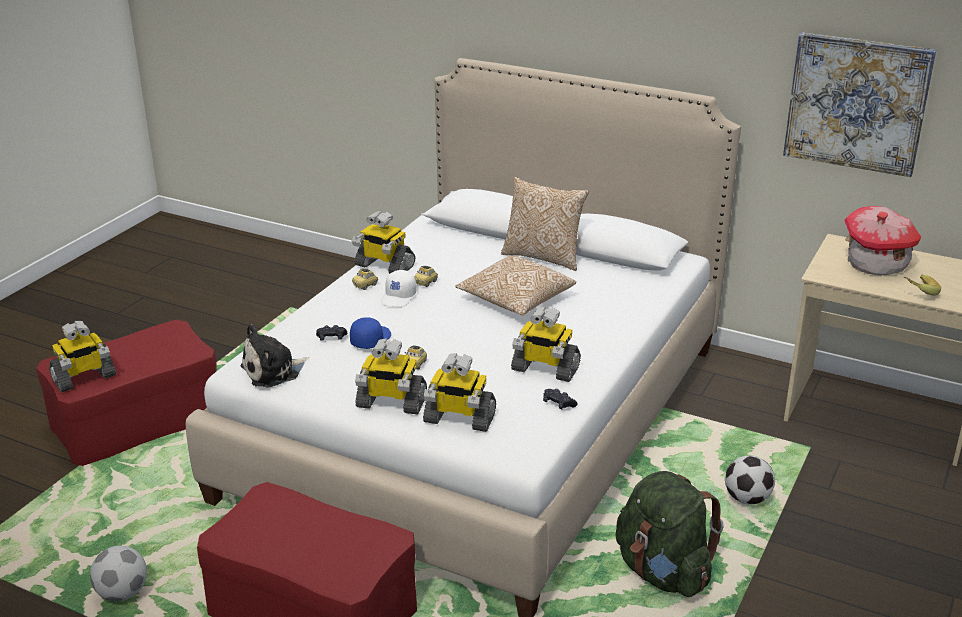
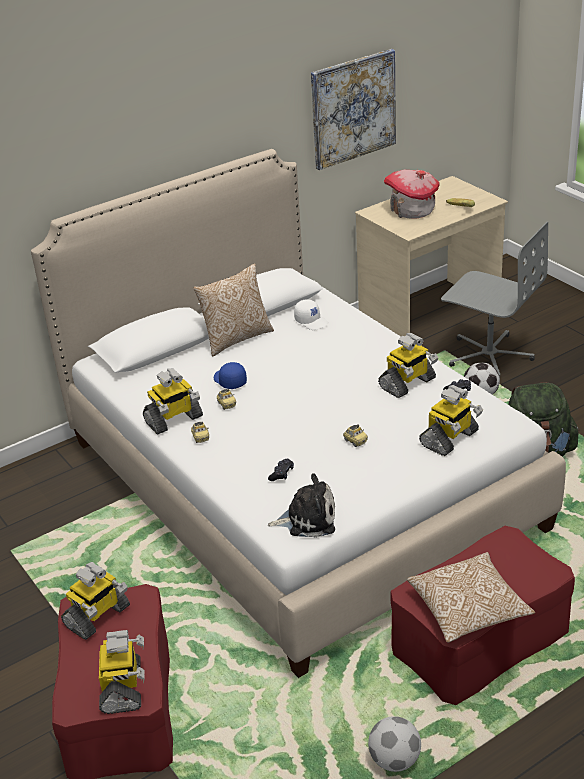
camera: 60 degrees left, 5 degrees up
(274, 371) = (307, 519): plush toy -> plush toy turned 90 degrees counterclockwise
(370, 339) = (302, 454): blue cap -> blue cap (229, 381)
(390, 403) = (404, 466): toy robot -> toy robot (97, 617)
(399, 297) = (239, 424): white cap -> white cap (311, 321)
(515, 300) = (294, 370): pillow -> pillow (468, 609)
(838, 484) = (489, 355): none -> grey office chair

